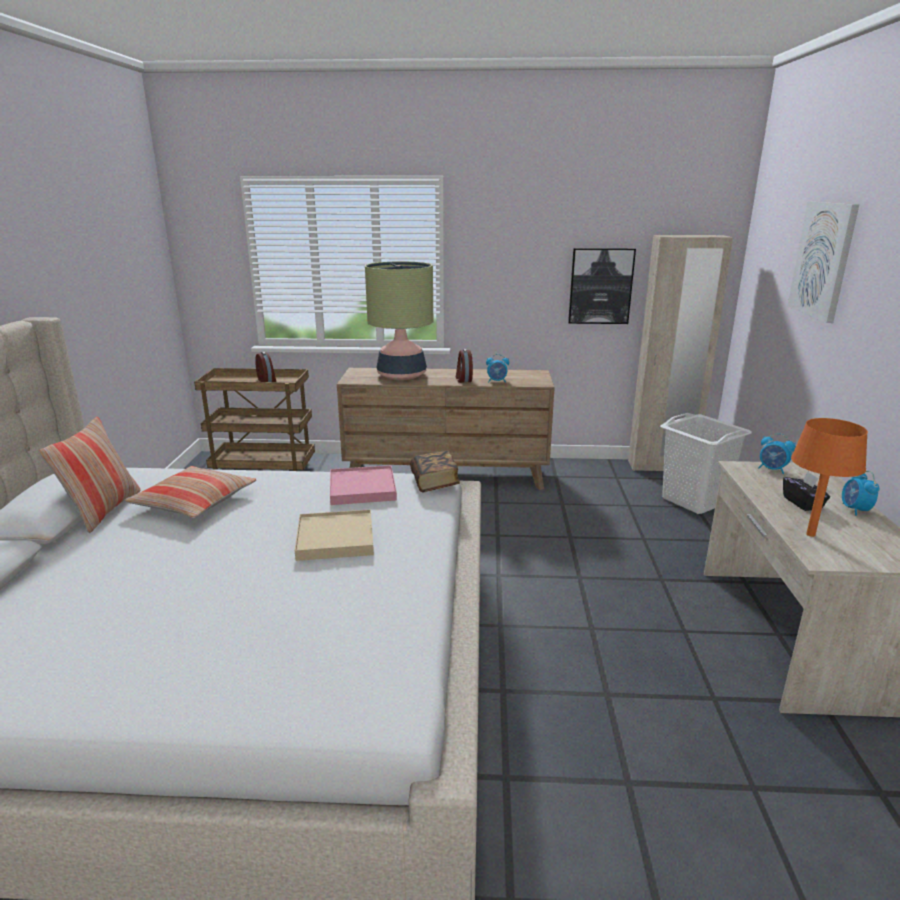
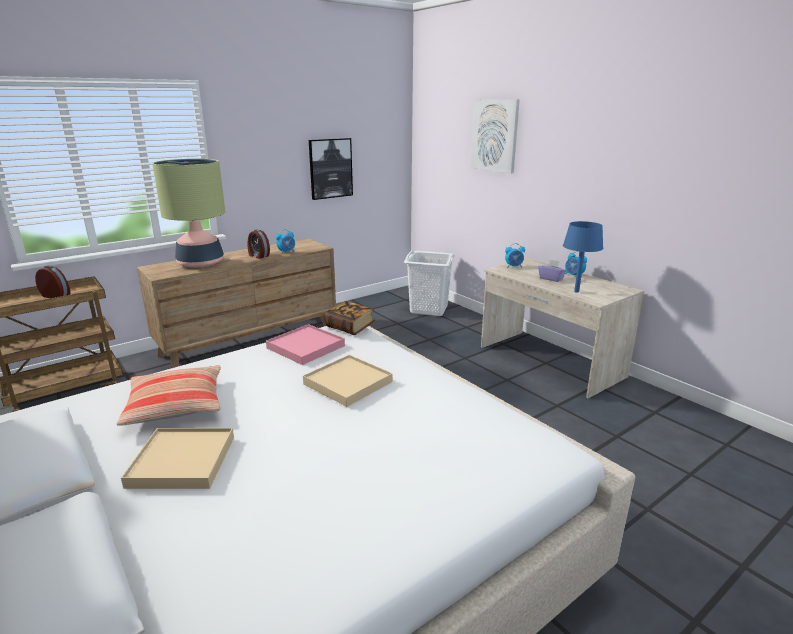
camera: 40 degrees left, 0 degrees up
(103, 510) = (84, 447): pillow -> none
(127, 549) = (183, 461): none -> beige tray
(661, 466) = (388, 295): beige wardrobe -> none
(802, 503) = (551, 278): black tissue box -> purple tissue box
(810, 534) = (576, 291): orange table lamp -> blue table lamp

